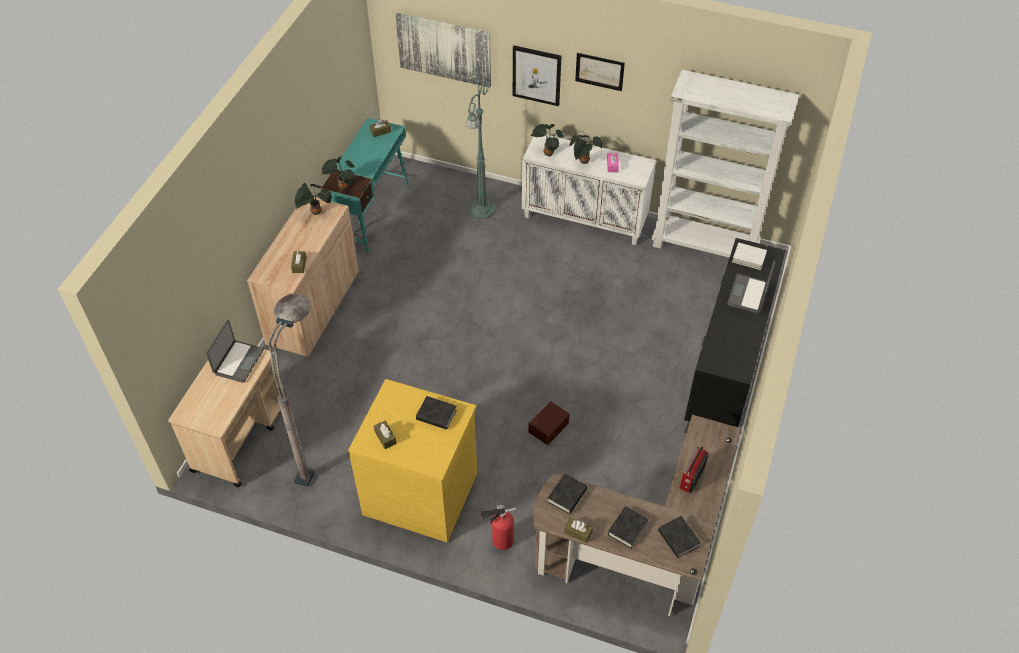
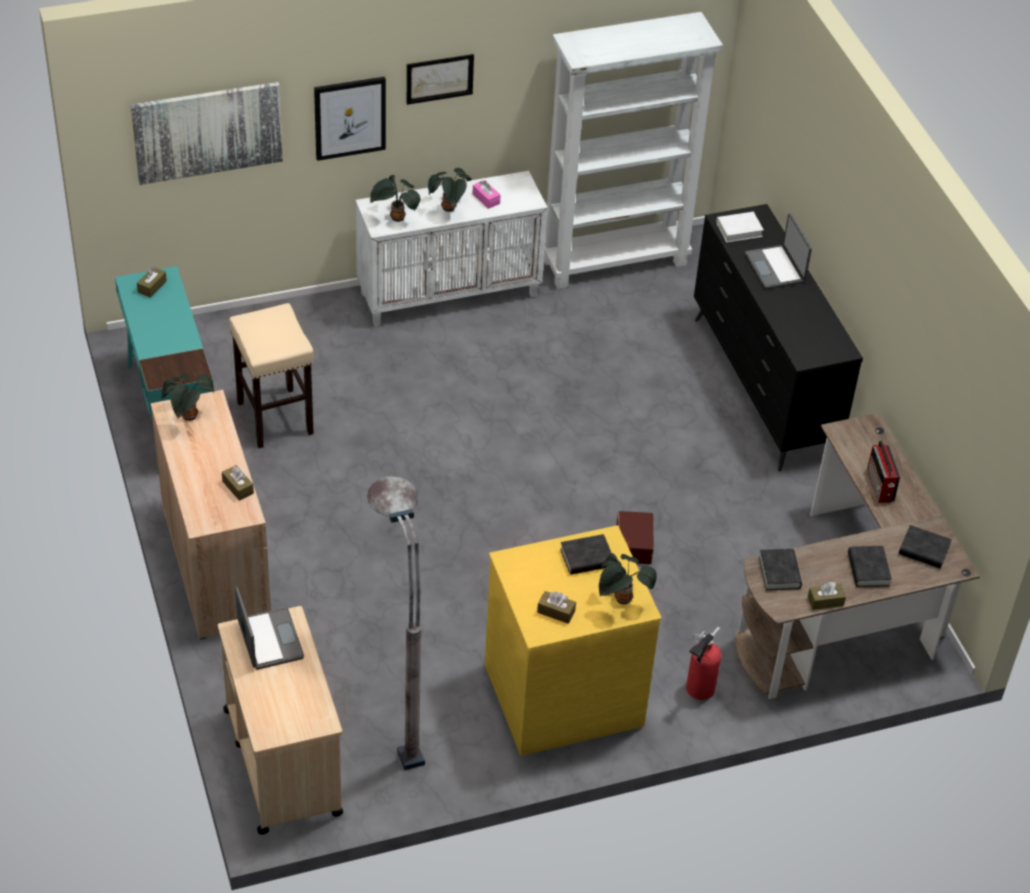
camera: 40 degrees left, 5 degrees down
(342, 187) = (174, 376): potted plant -> potted plant (621, 600)
(421, 243) = (275, 418): none -> beige stool
(481, 210) = (312, 343): green floor lamp -> none

